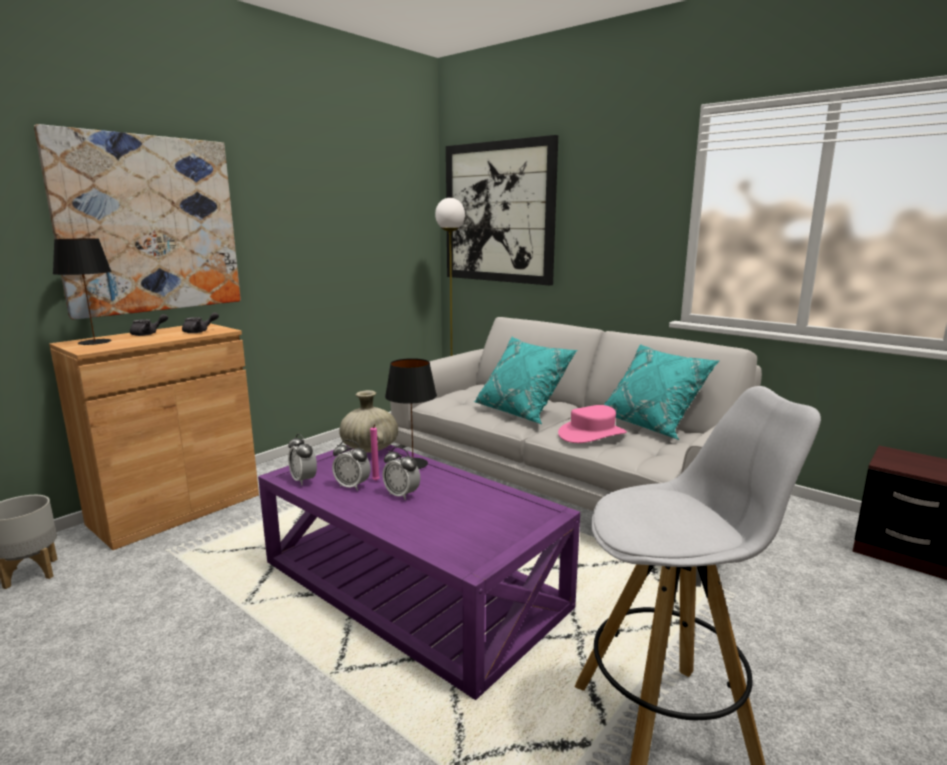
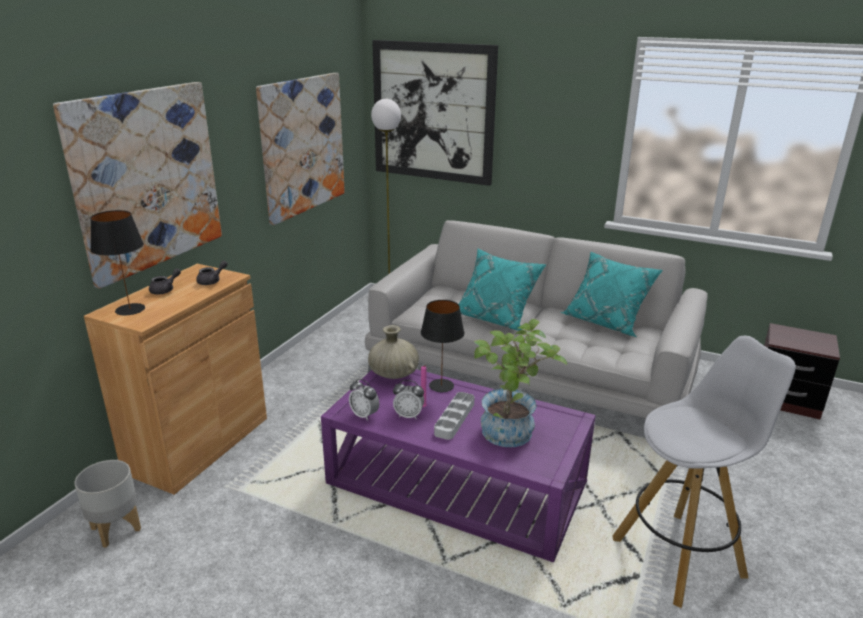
camera: 15 degrees left, 10 degrees up
(356, 234) = (302, 145): none -> picture
(402, 495) = (454, 418): alarm clock -> grey tray
(453, 520) = (510, 436): none -> potted plant
(592, 434) = (567, 337): pink hat -> none

